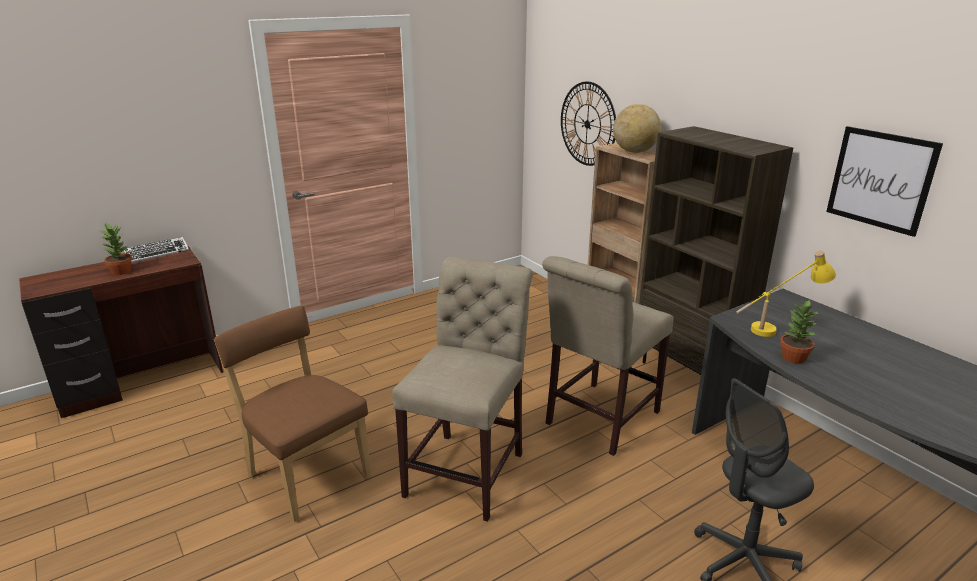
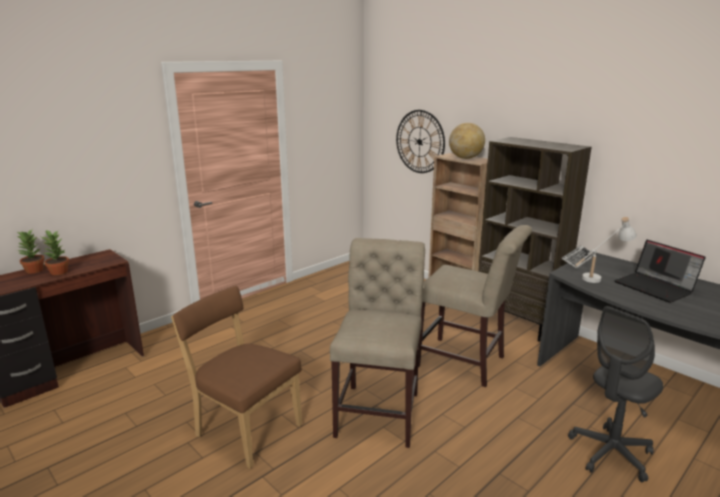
camera: 10 degrees left, 5 degrees down
(157, 253) = (85, 256): keyboard -> keyboard (577, 260)
(598, 420) = (465, 363): beige chair -> beige chair turned 90 degrees counterclockwise
(777, 328) = (600, 276): yellow table lamp -> white table lamp
(793, 358) = (621, 295): potted plant -> potted plant (34, 270)
(849, 351) = (655, 287): none -> laptop
(880, 180) = (659, 164): picture -> none

